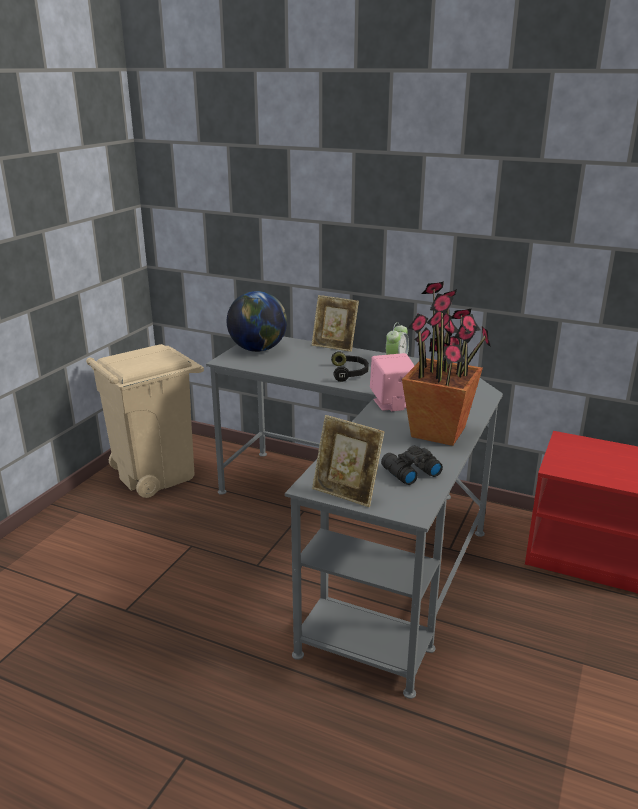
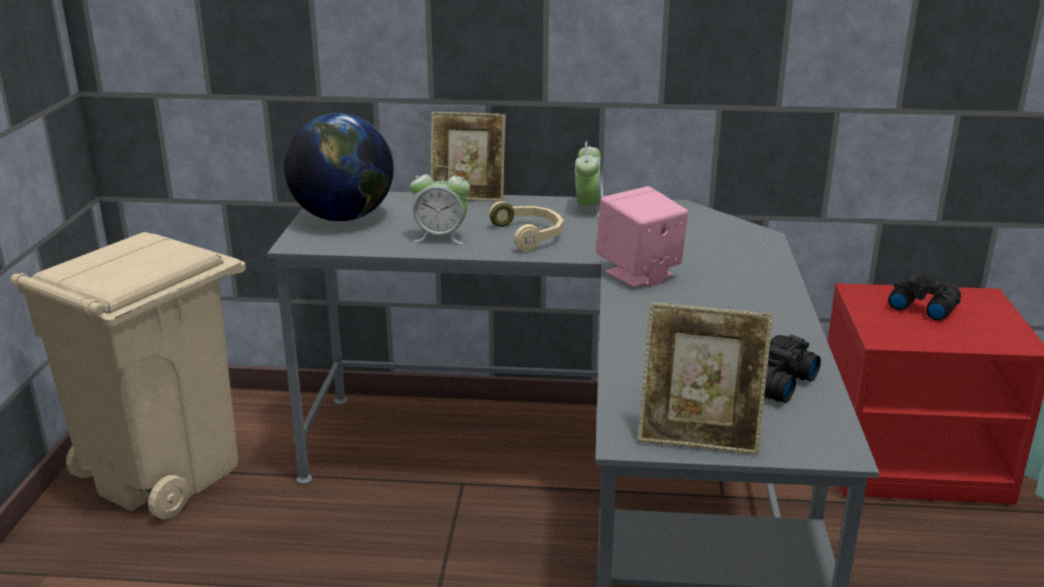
camera: 20 degrees left, 0 degrees up
(300, 367) = (441, 237): none -> alarm clock
(350, 373) = (530, 235): black headphones -> beige headphones
(439, 432) = (750, 307): potted plant -> none
(599, 453) = (922, 306): none -> black binoculars

